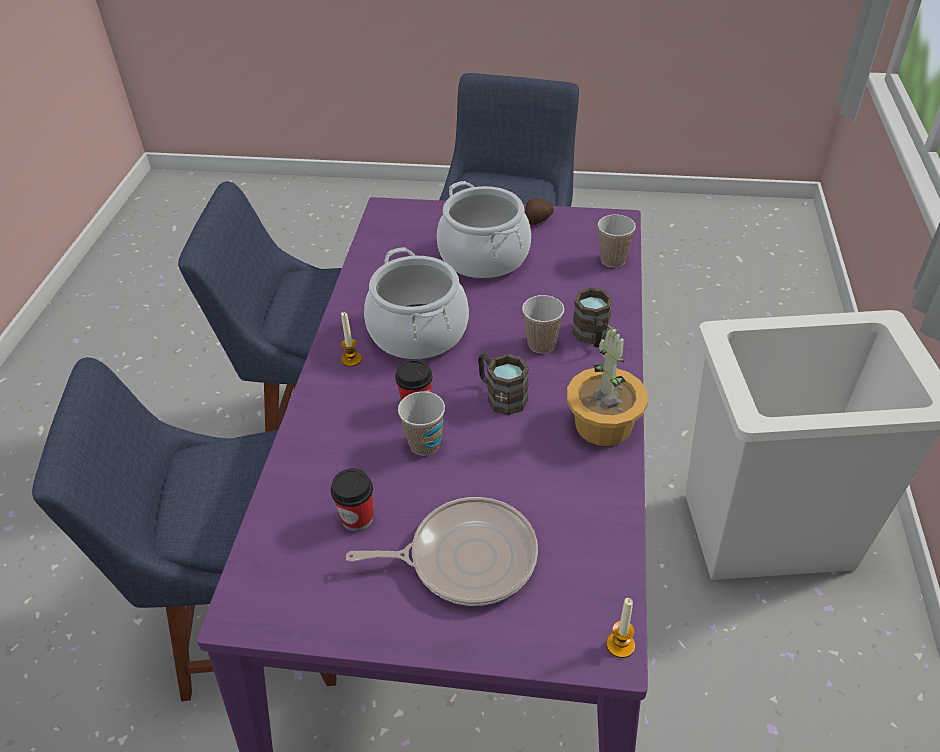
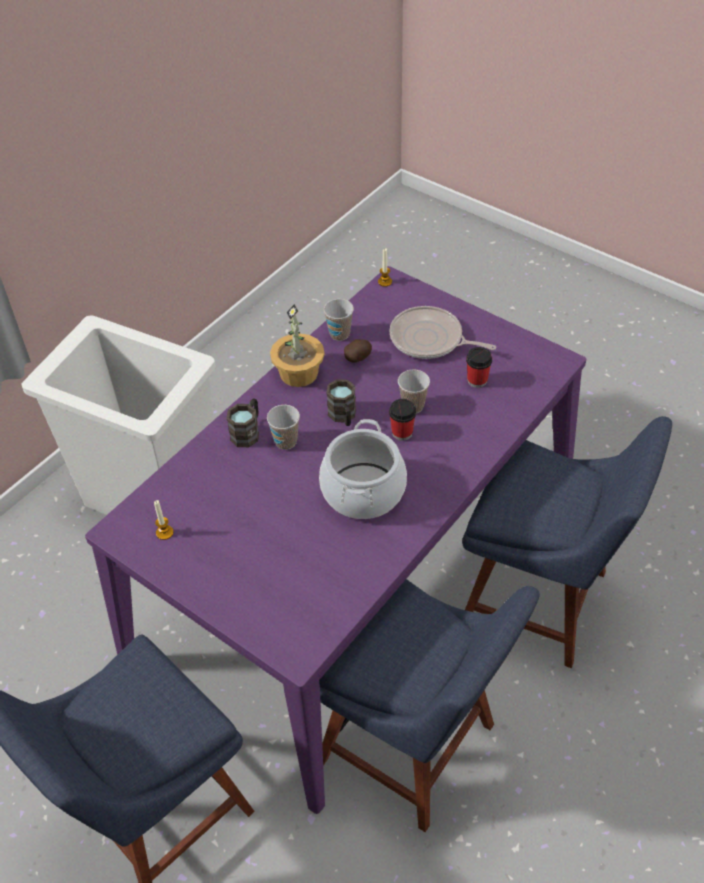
camera: 150 degrees left, 5 degrees up
(351, 359) = (425, 489): candle -> candle (164, 532)
(484, 257) = (258, 544): cooking pot -> none
(537, 220) = (178, 565): potato -> potato (358, 358)
(612, 260) = (165, 490): cup -> cup (339, 334)

